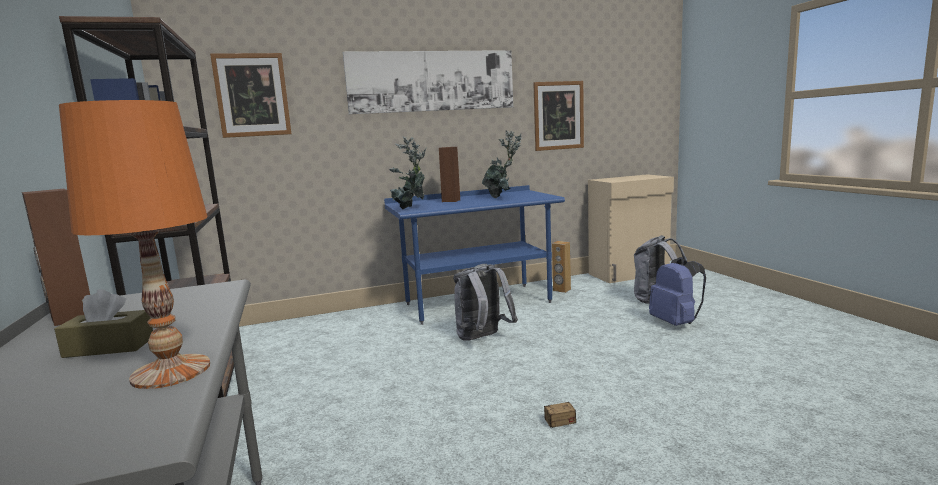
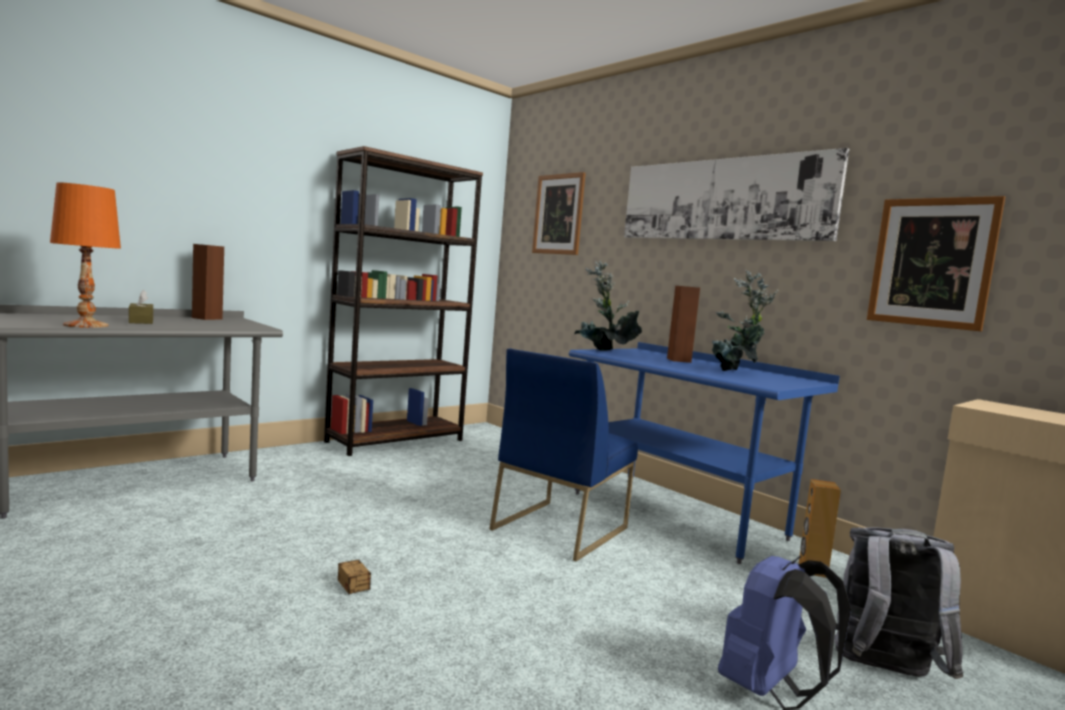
camera: 65 degrees right, 5 degrees down
(483, 338) = (559, 528): grey backpack -> blue chair

